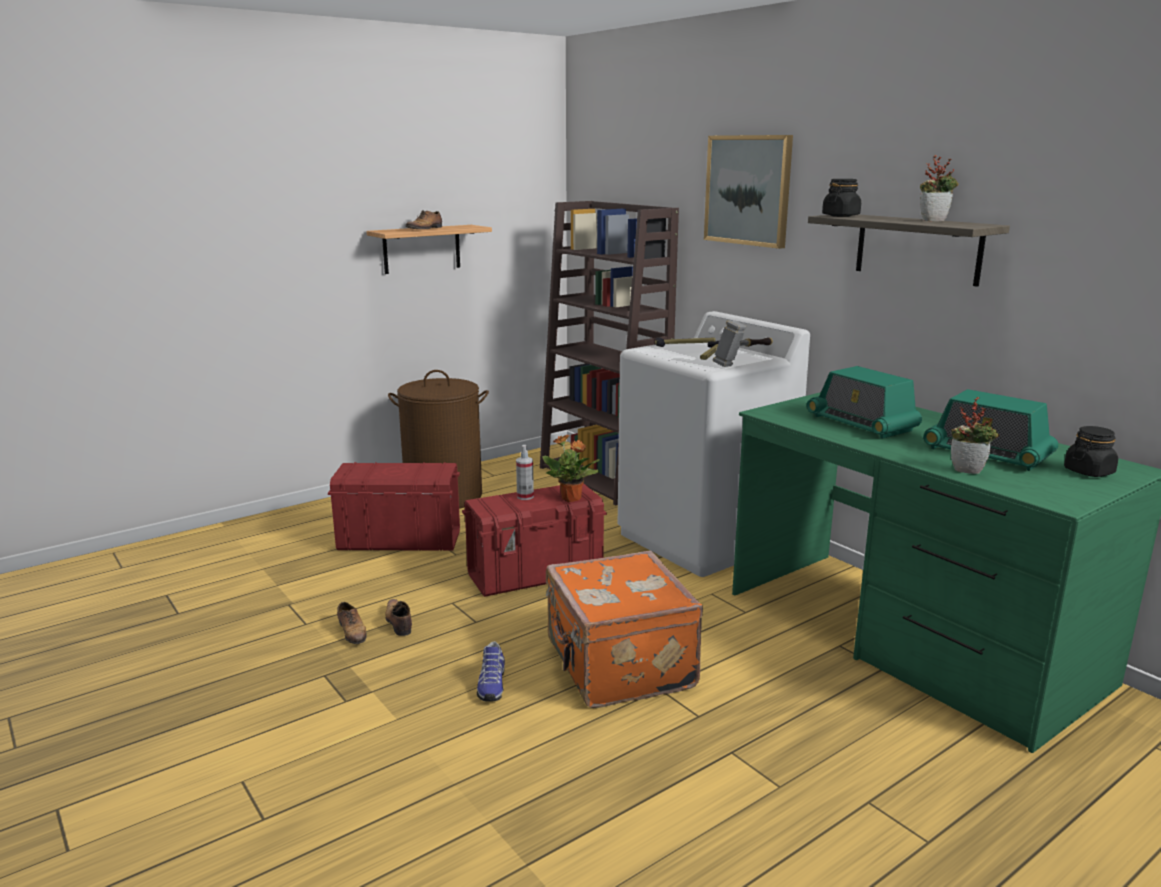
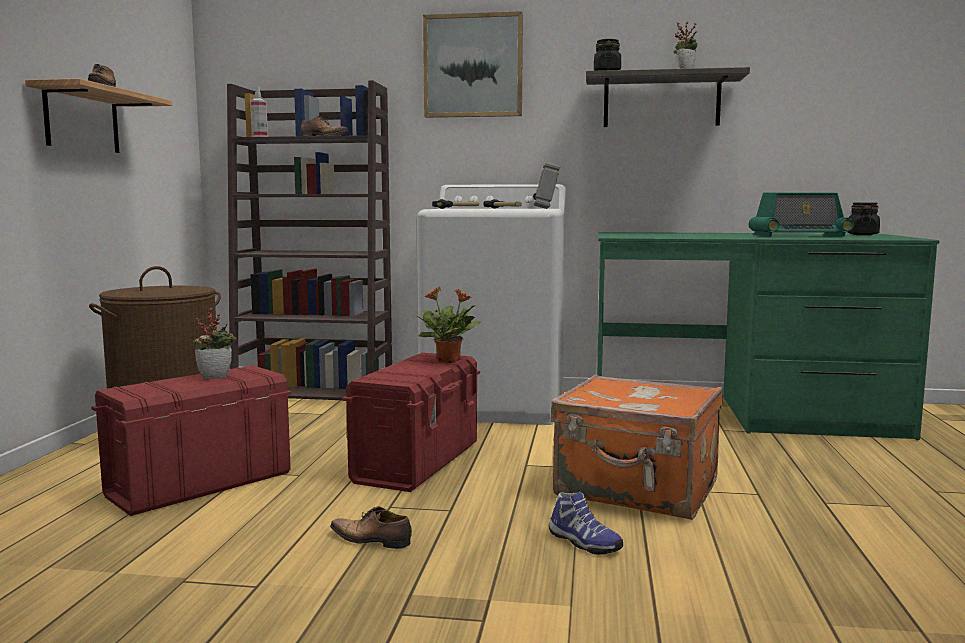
camera: 45 degrees left, 10 degrees down
(352, 632) = (338, 568): shoe -> shoe (322, 136)
(525, 496) = (403, 368): spray bottle -> spray bottle (259, 137)
(861, 423) = (689, 235): radio -> none
(969, 470) = (825, 237): potted plant -> potted plant (216, 377)

